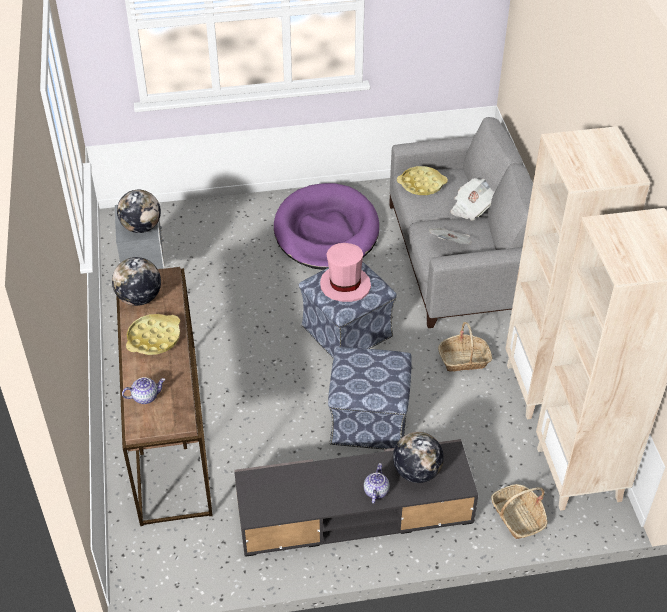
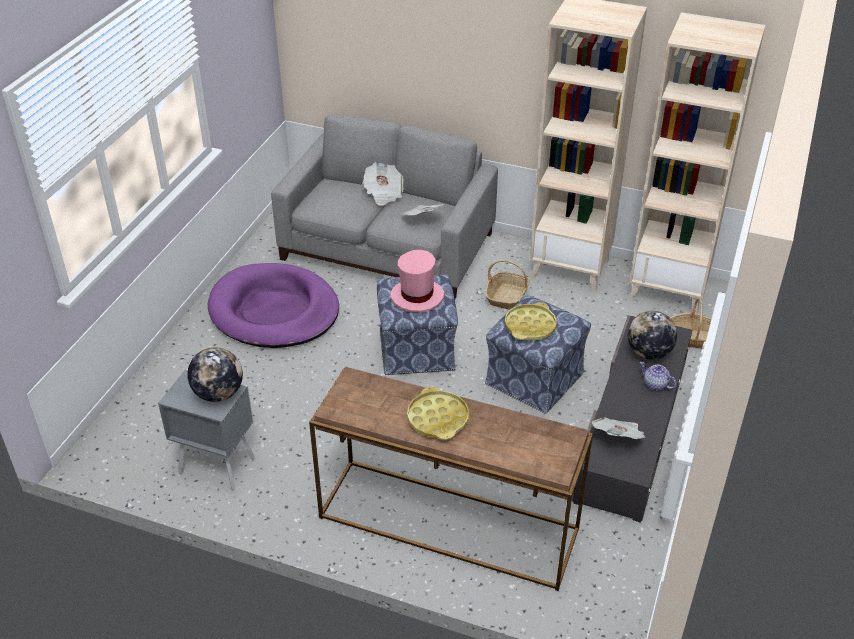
camera: 60 degrees left, 5 degrees down
(139, 298) = (368, 411): globe -> none
(145, 397) = (518, 451): teapot -> none
(287, 487) = (618, 438): none -> newspaper
(421, 184) = (329, 204): yellow tray -> yellow tray (530, 326)

